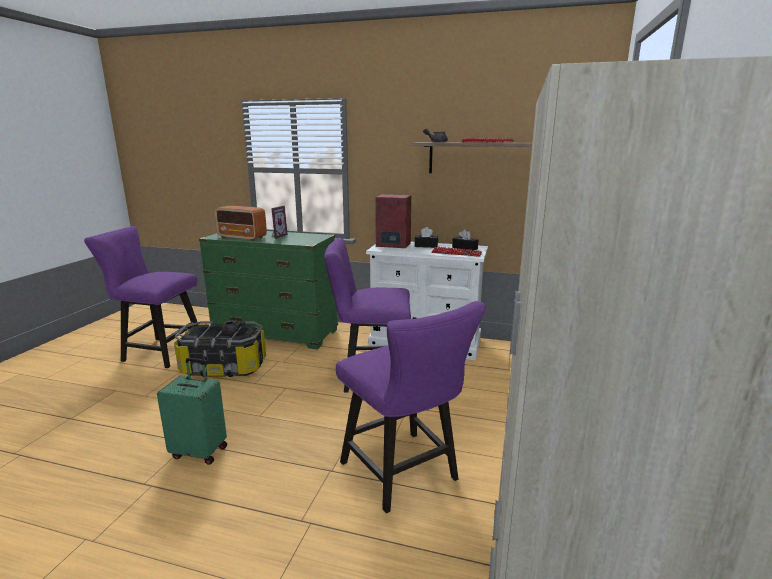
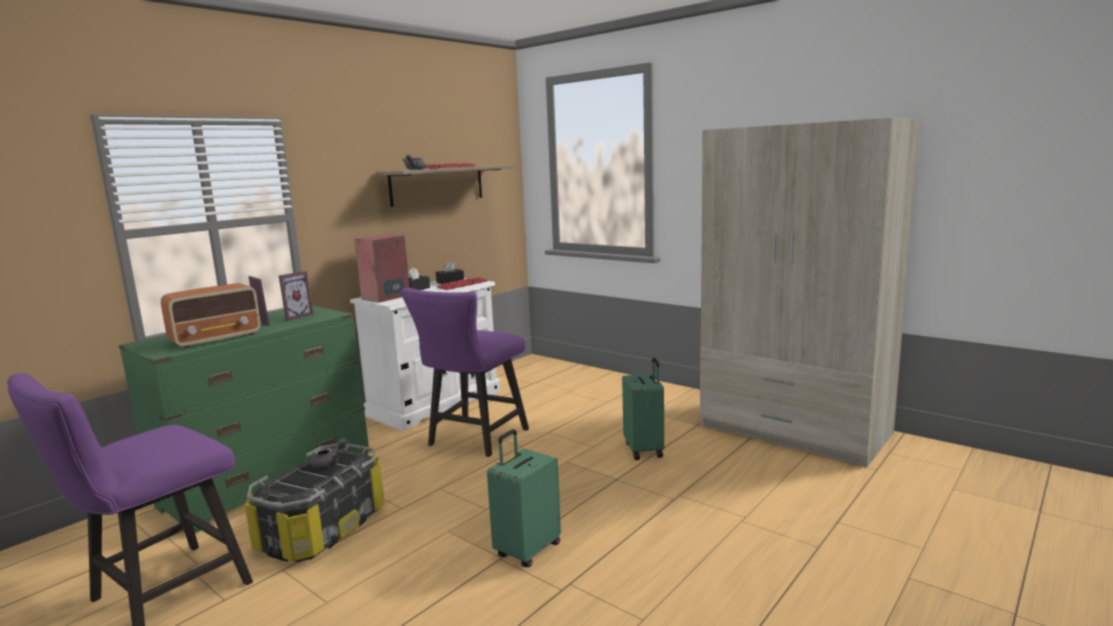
camera: 65 degrees left, 5 degrees down
(298, 238) = (295, 317): none -> picture frame
(404, 475) = (645, 450): purple chair -> green suitcase

